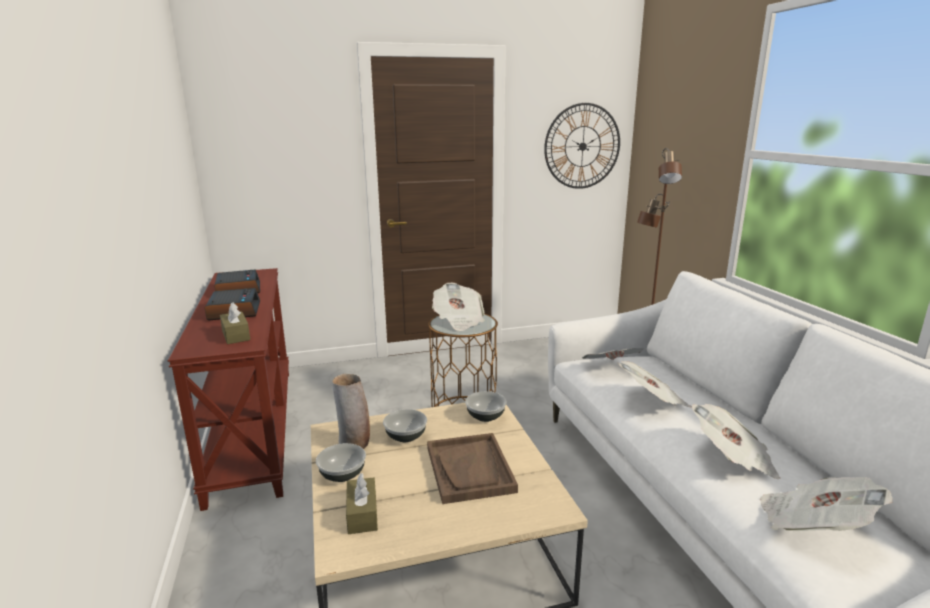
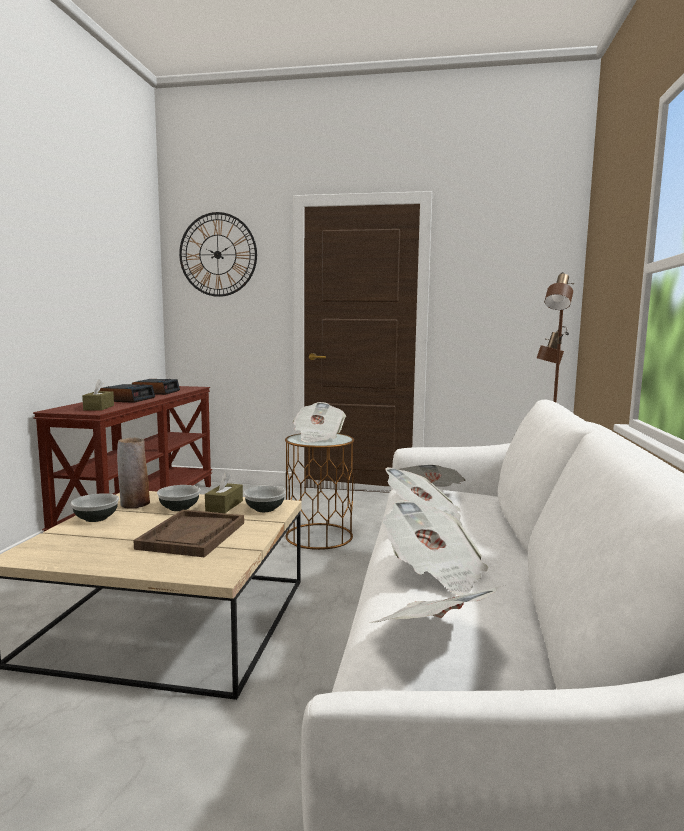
camera: 25 degrees right, 10 degrees down
(362, 514) = (69, 541): brown tissue box -> brown tissue box (224, 506)
(582, 146) = (519, 290): wall clock -> wall clock (218, 254)

